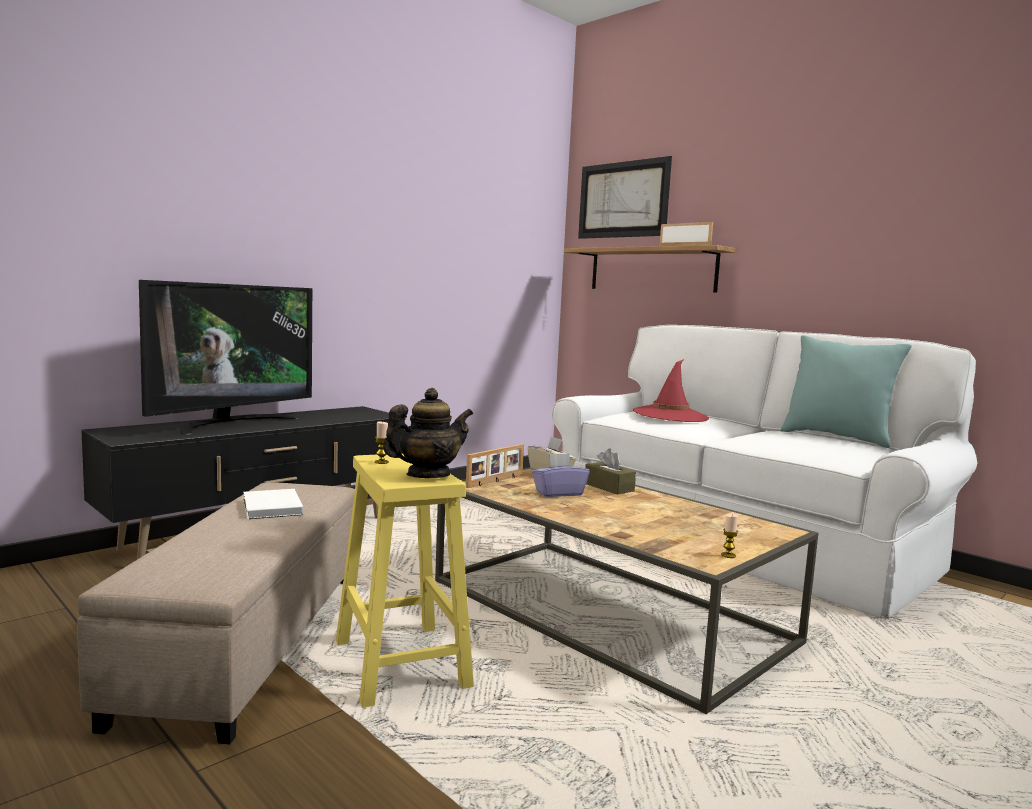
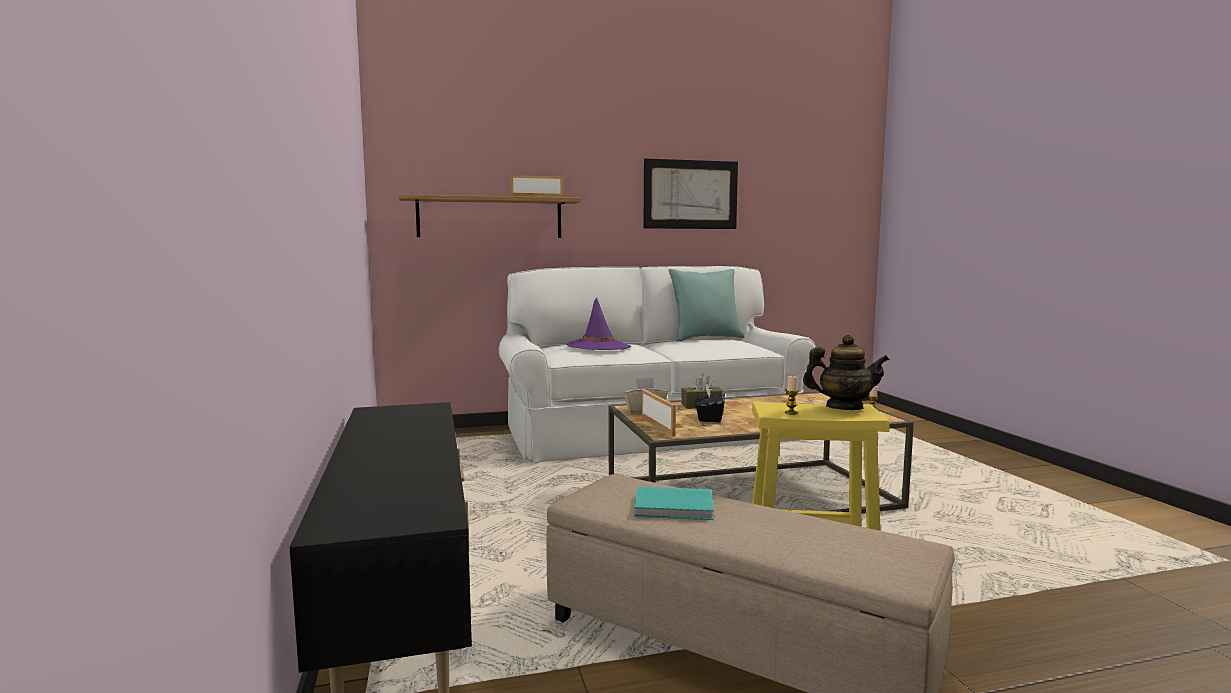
camera: 60 degrees left, 0 degrees up
(231, 423) = (385, 463): television -> none
(271, 508) = (676, 507): white book -> turquoise book
(427, 475) = (844, 407): teapot -> teapot turned 105 degrees clockwise
(558, 493) = (709, 418): purple tissue box -> black tissue box
(623, 199) = (446, 146): picture -> picture (690, 194)
(670, 415) = (598, 346): red hat -> purple hat

